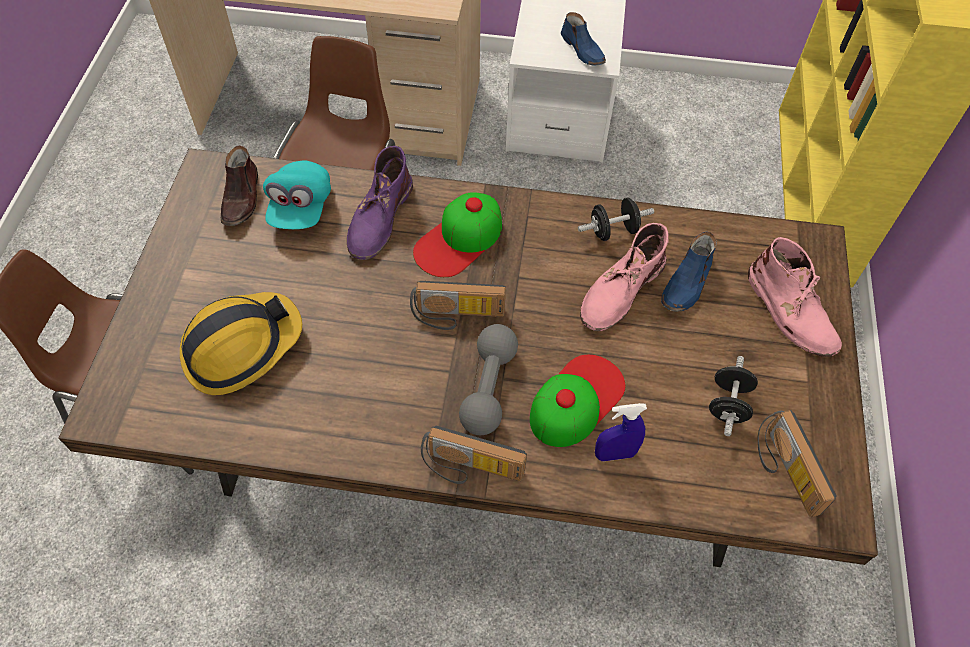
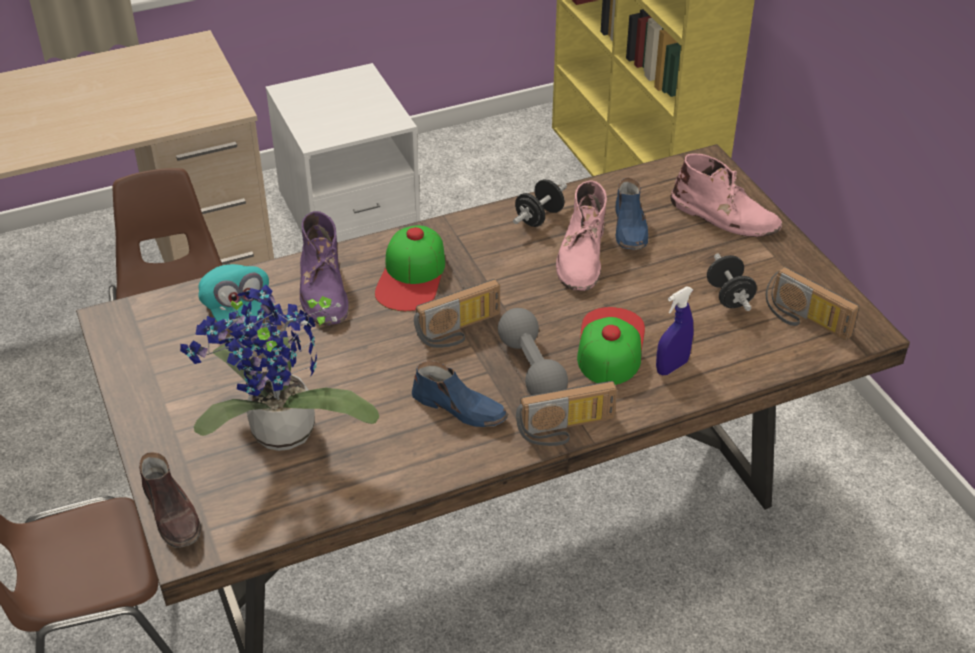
camera: 30 degrees left, 15 degrees down
(241, 347) = (280, 437): hard hat -> potted plant
(242, 198) = (171, 326): brown shoe -> brown shoe (172, 513)
(583, 50) = (366, 118): blue shoe -> blue shoe (460, 408)

